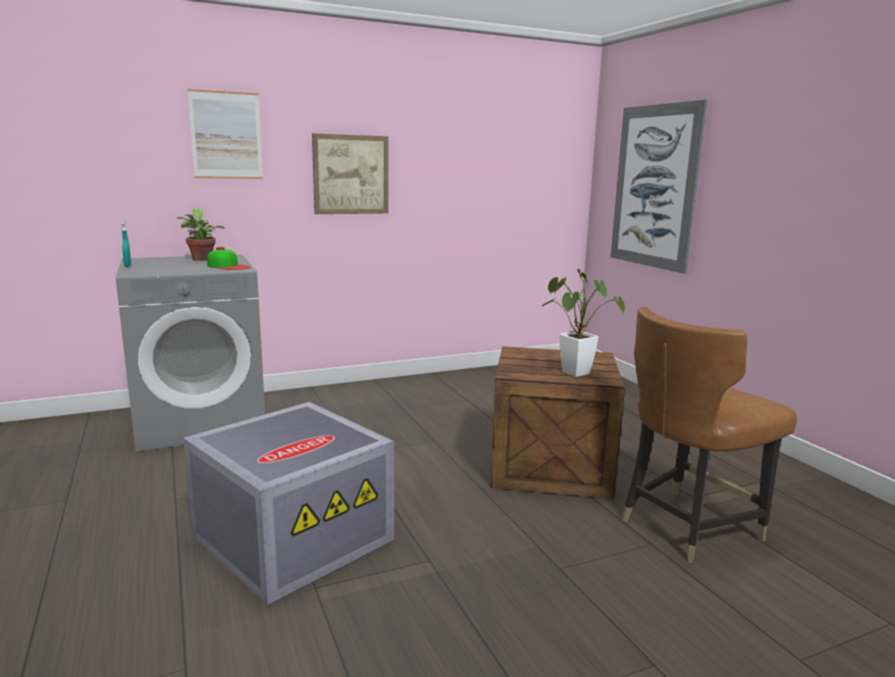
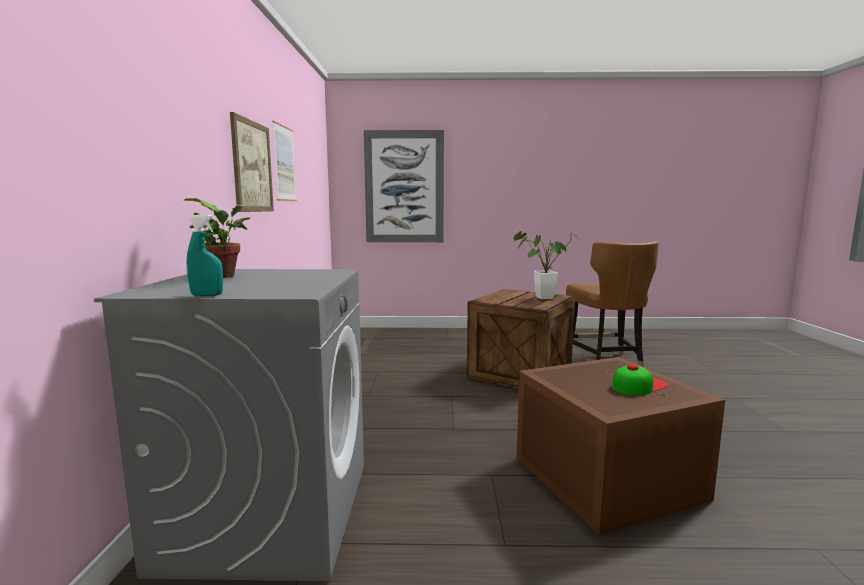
camera: 65 degrees left, 5 degrees down
(226, 135) = (173, 94): picture -> picture (284, 163)
(228, 266) = (307, 272): cap -> cap (638, 385)
(294, 536) = (604, 476): grey storage box -> brown storage box

